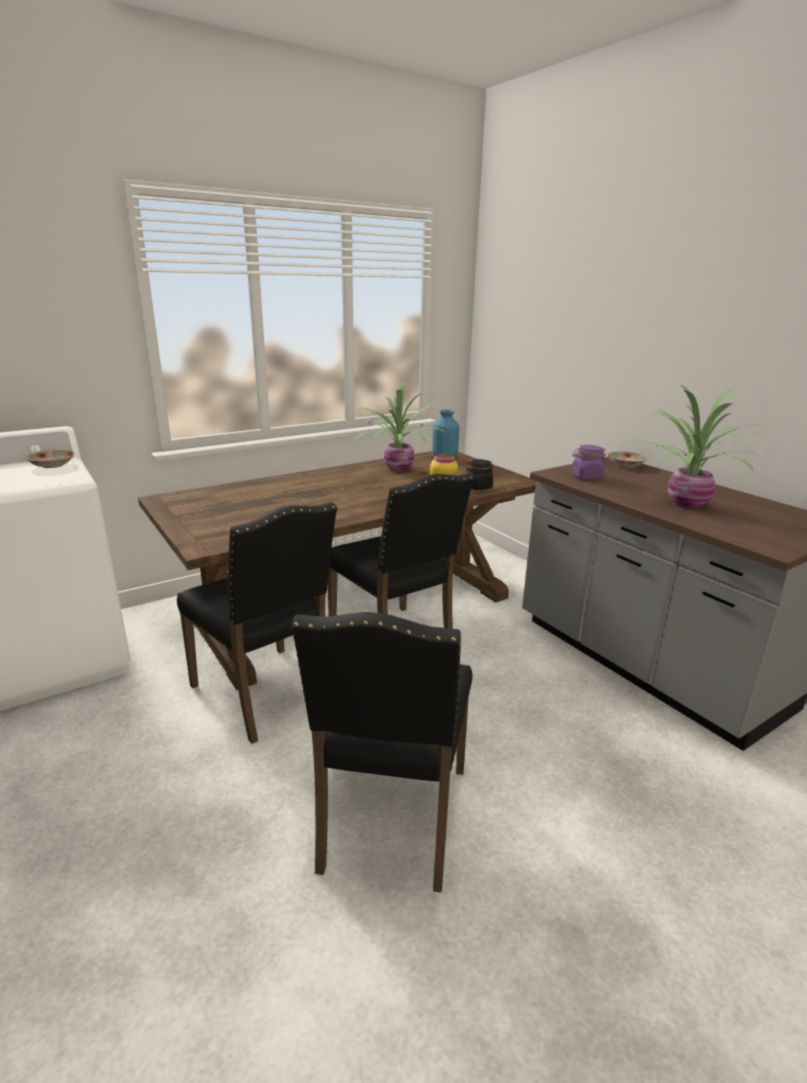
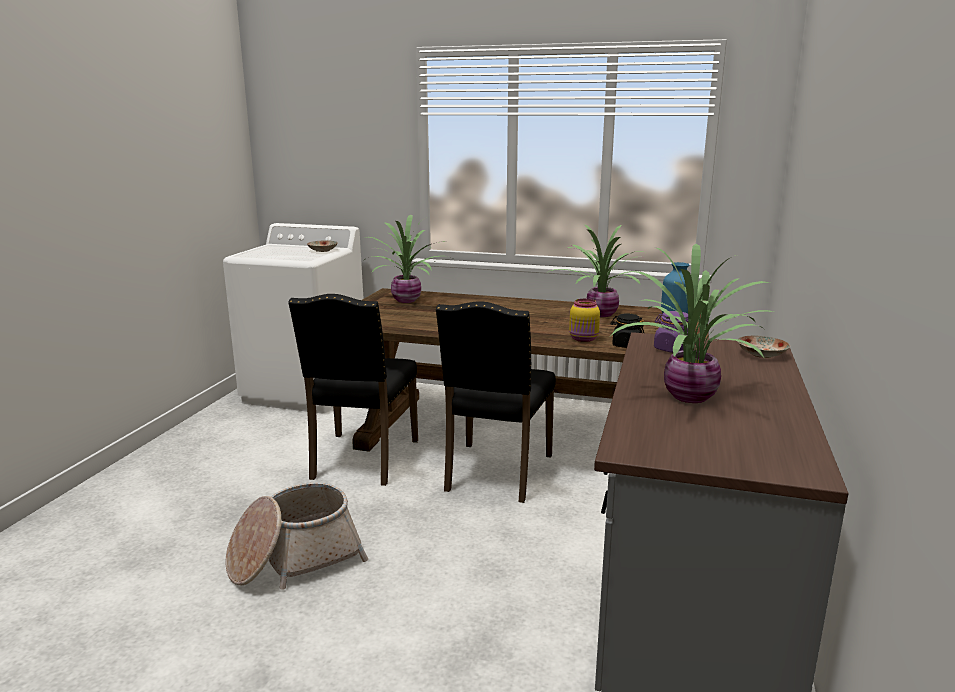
camera: 50 degrees right, 5 degrees down
(208, 502) = (408, 300): none -> potted plant
(390, 819) = (294, 558): black chair -> basket

